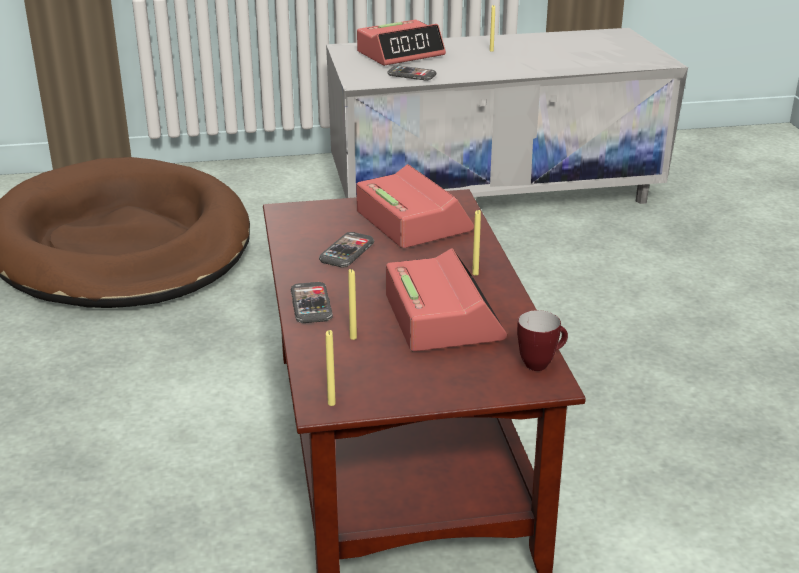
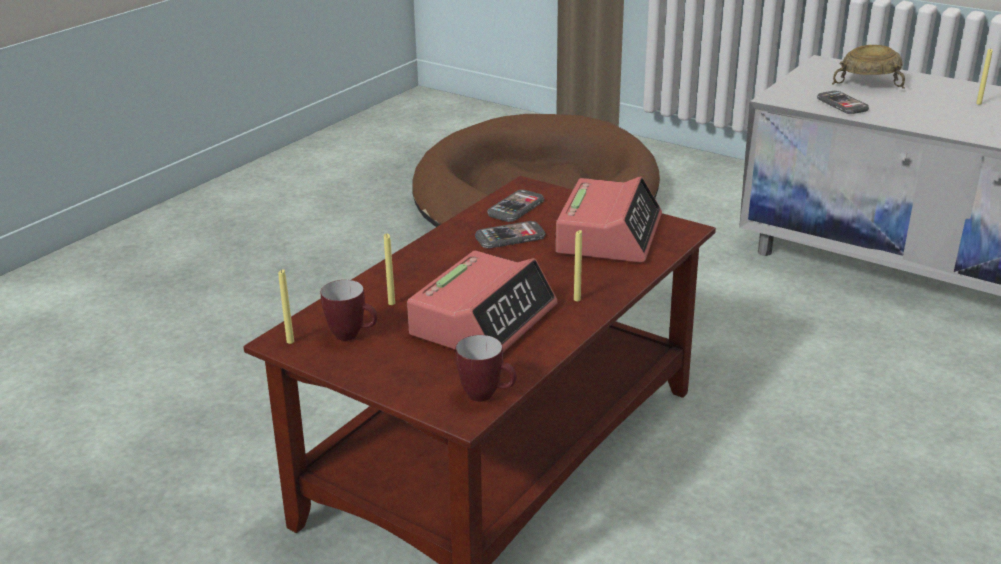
camera: 45 degrees right, 0 degrees up
(311, 305) = (409, 265): phone -> phone (516, 208)
(371, 374) = (352, 335): none -> mug
(401, 54) = (870, 82): alarm clock -> beige bowl

